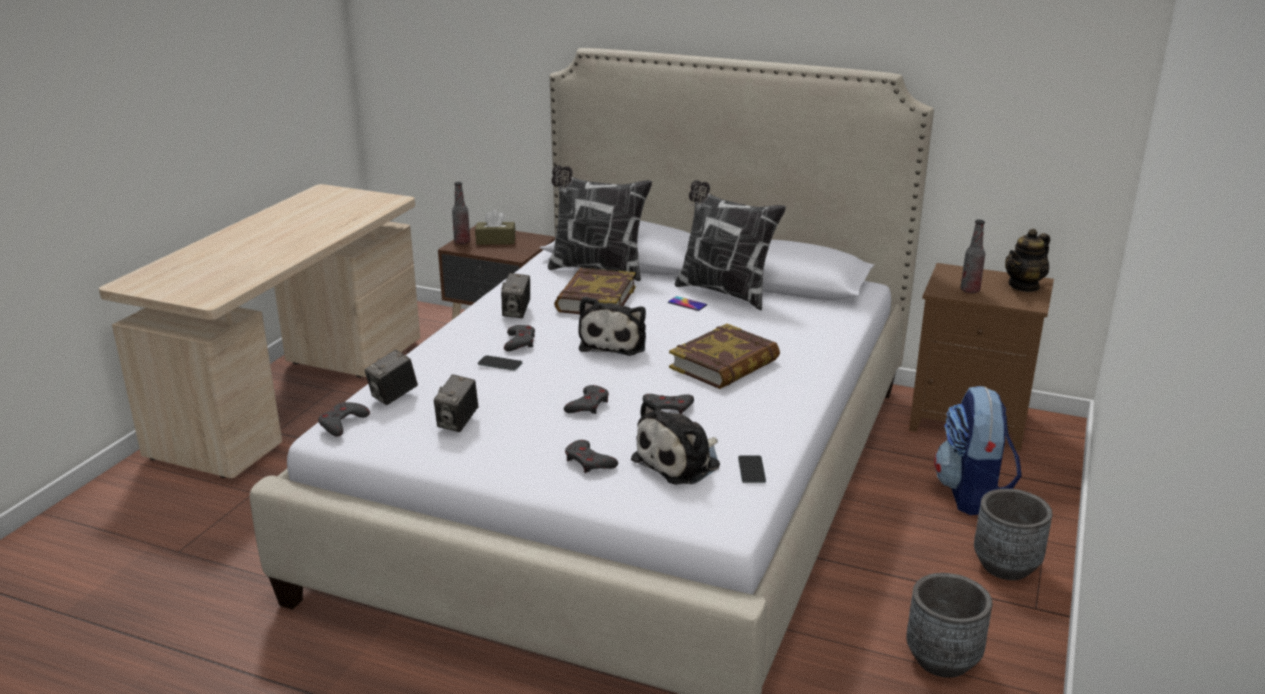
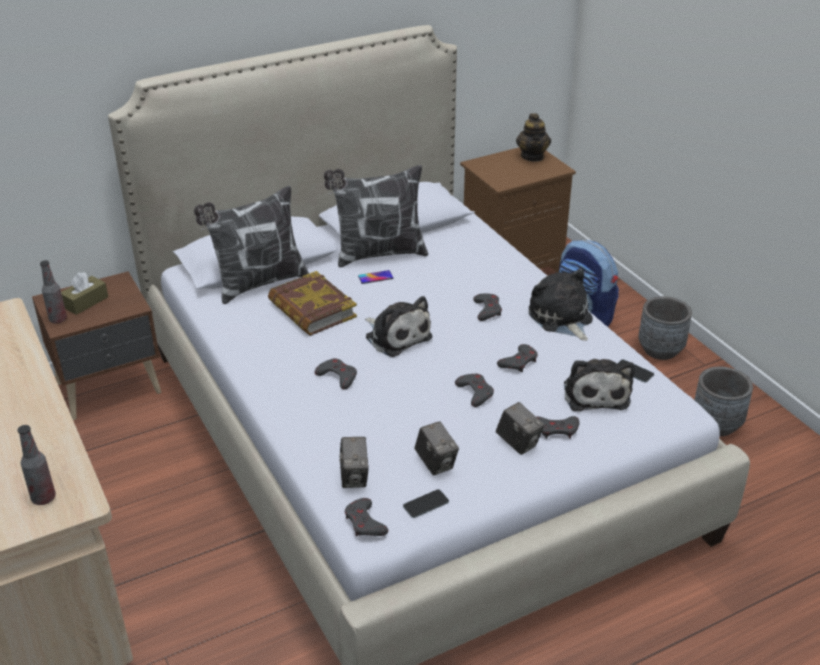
camera: 50 degrees left, 10 degrees up
(500, 363) = (365, 401): phone -> phone (426, 504)
(516, 312) = (281, 354): camera -> camera (518, 443)
(724, 364) = (487, 310): book -> grey game controller
(776, 402) = (561, 318): none -> plush toy
(970, 290) = (514, 175): bottle -> bottle (43, 498)

